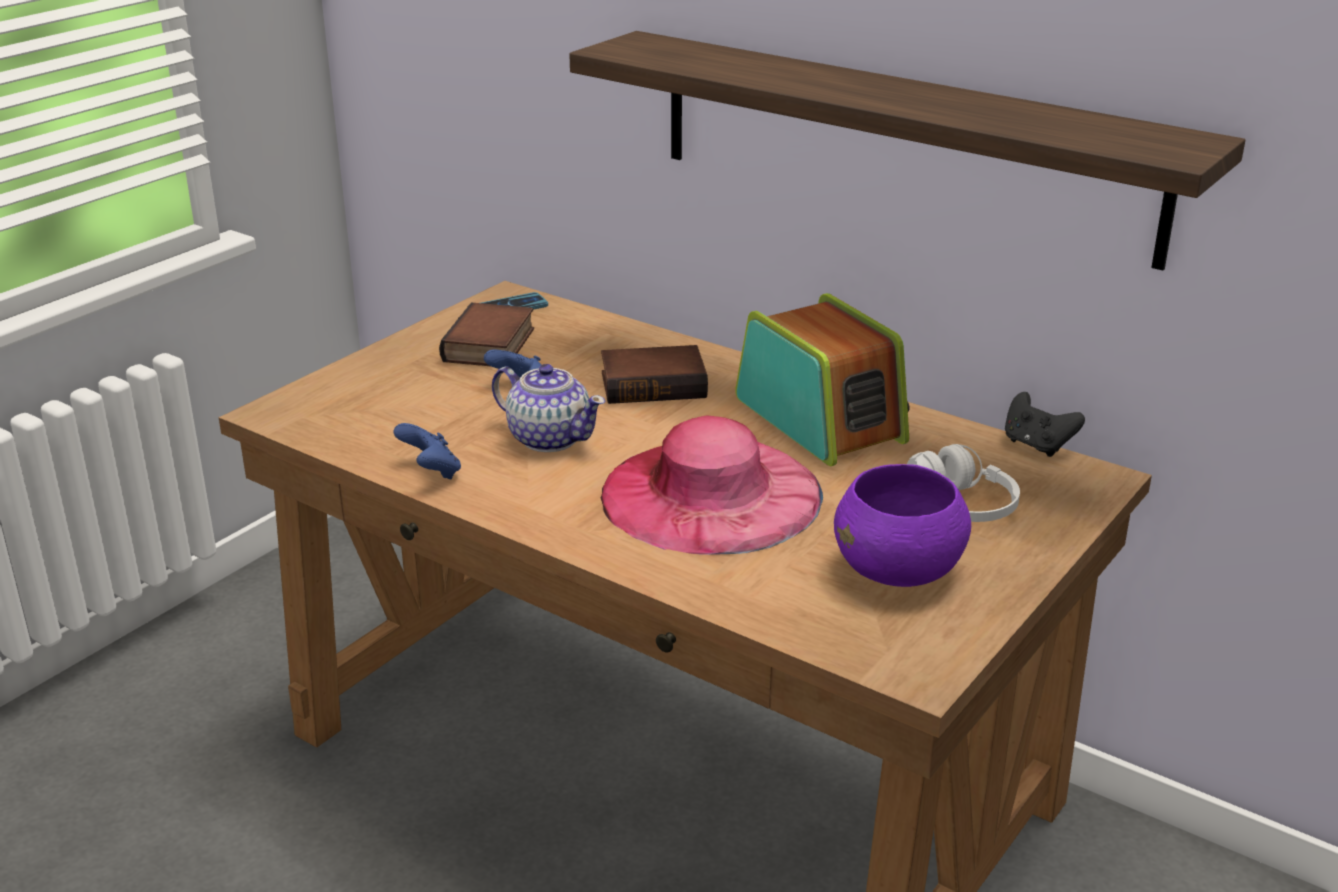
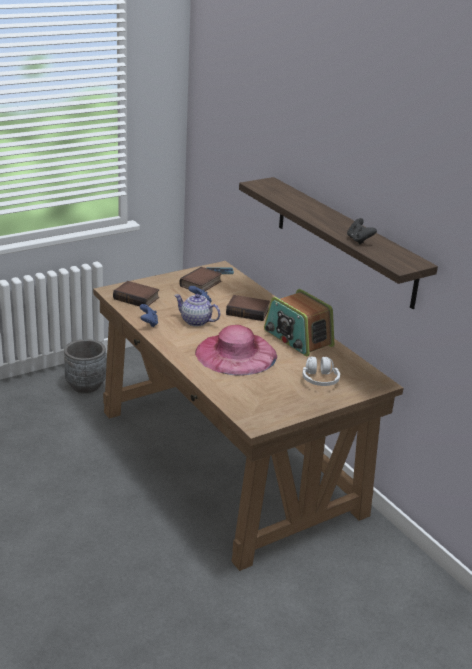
camera: 20 degrees right, 0 degrees up
(211, 677) = (86, 385): none -> grey planter
(355, 414) = (137, 298): none -> book
(549, 438) = (196, 321): teapot -> teapot turned 150 degrees clockwise
(821, 419) = (297, 338): radio -> radio turned 150 degrees clockwise
(899, 571) = (278, 394): purple bowl -> none
(1037, 445) = (370, 367): black game controller -> black game controller (359, 240)

